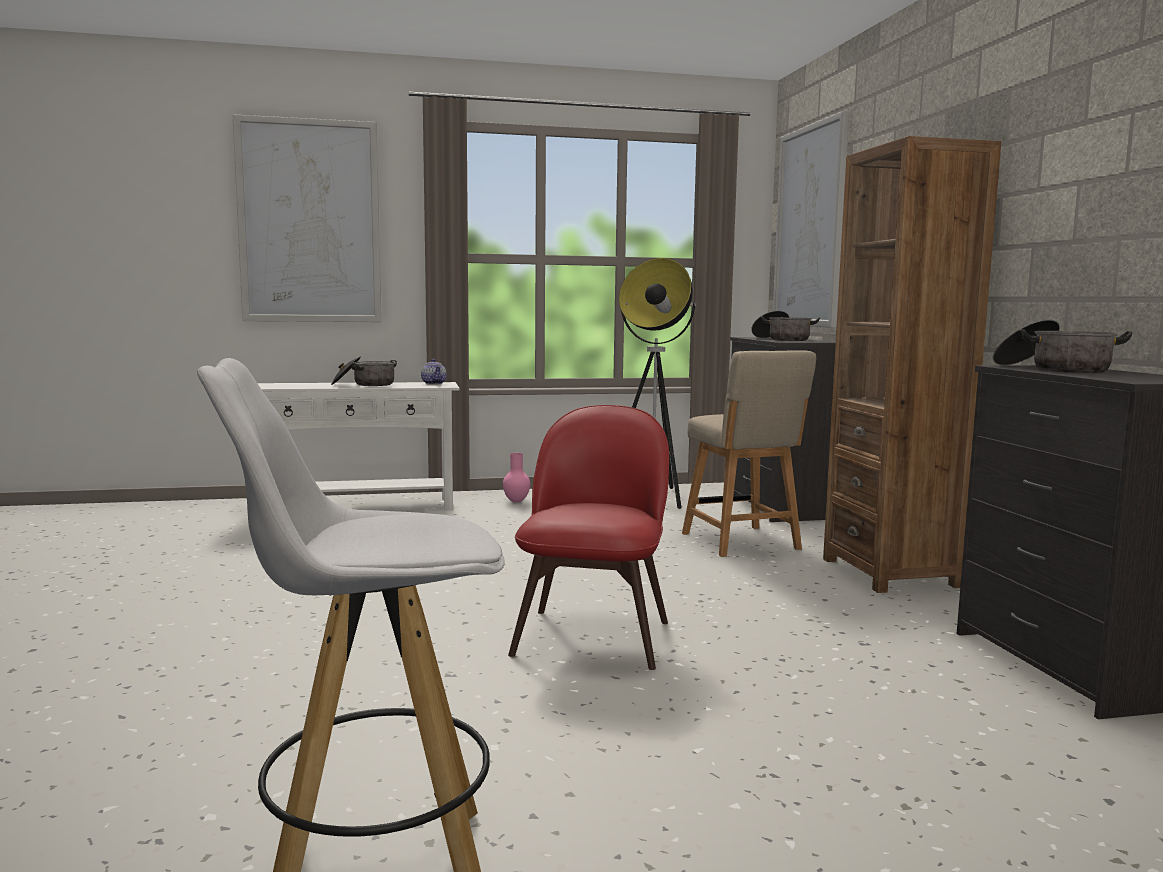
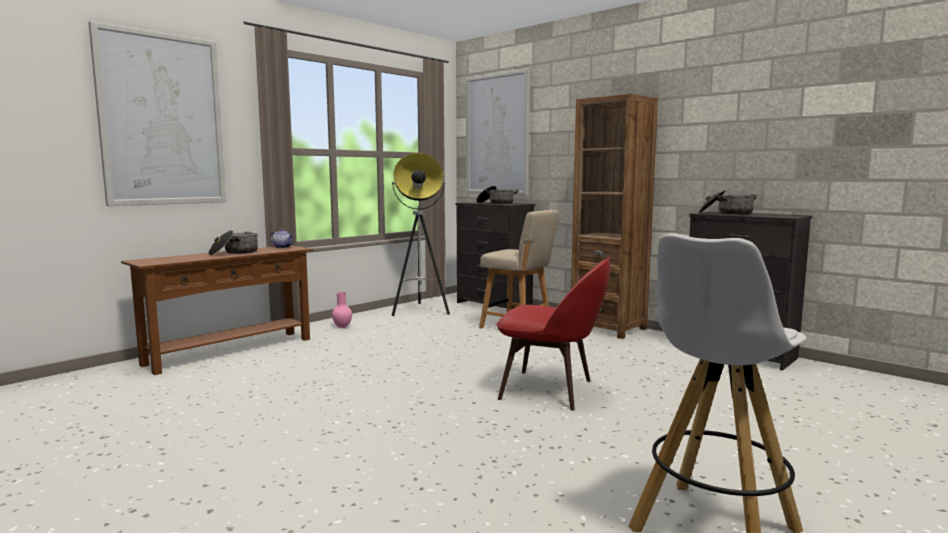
camera: 35 degrees left, 0 degrees up
(354, 506) = (230, 351): white console table -> brown console table
(593, 635) = (551, 390): red chair -> red chair turned 135 degrees clockwise

